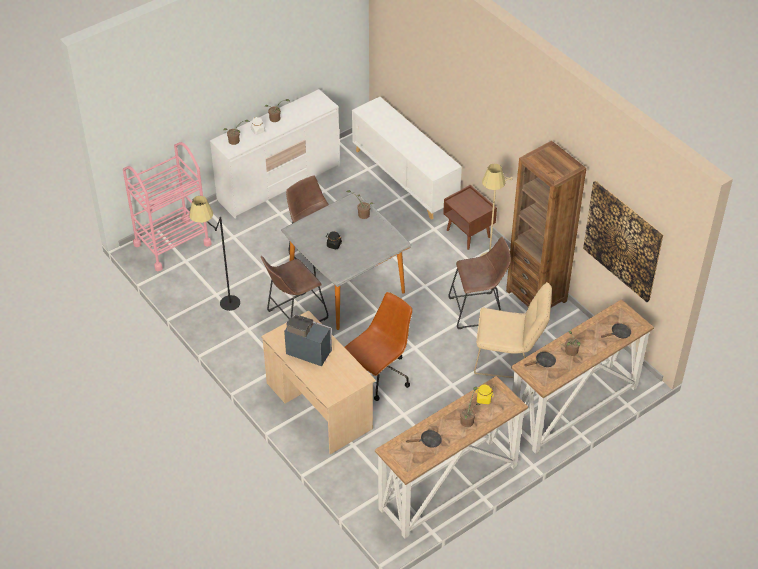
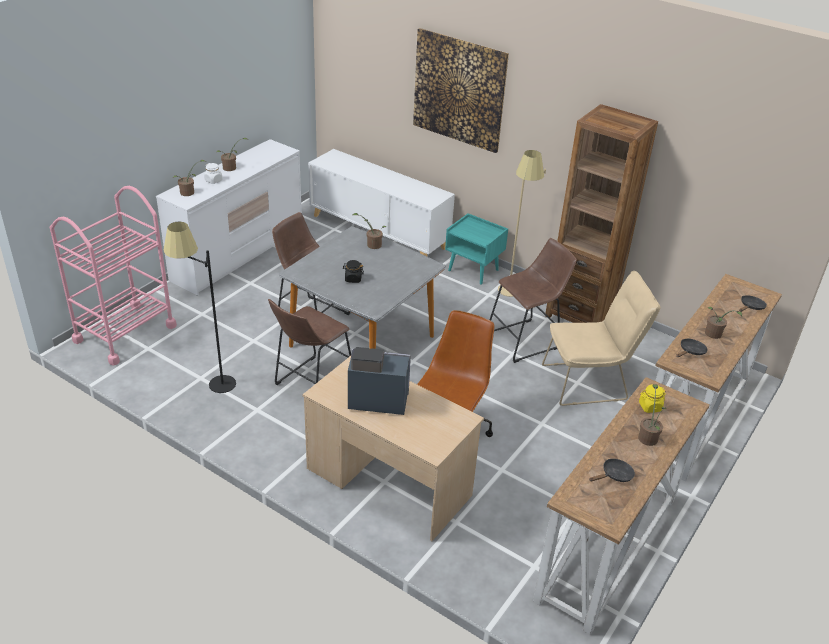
camera: 20 degrees left, 10 degrees down
(469, 234) = (474, 270): brown nightstand -> turquoise nightstand
(623, 241) = (713, 203): picture -> picture (459, 90)

